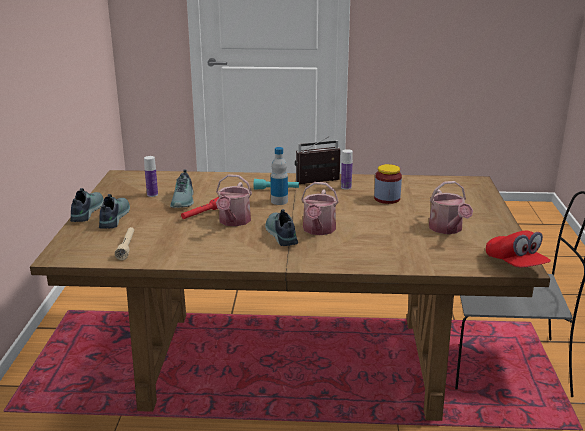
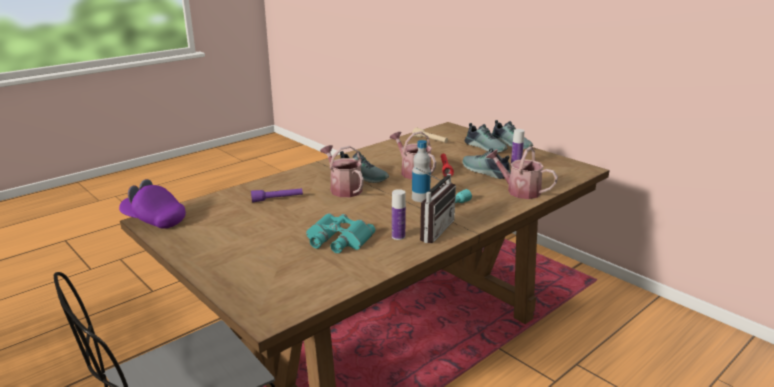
camera: 135 degrees right, 0 degrees up
(387, 199) = (337, 240): jar -> turquoise binoculars
(387, 243) = (277, 199): none -> purple flashlight
(447, 229) = (239, 230): watering can -> watering can (519, 191)
(515, 264) = (154, 220): red cap -> purple cap

